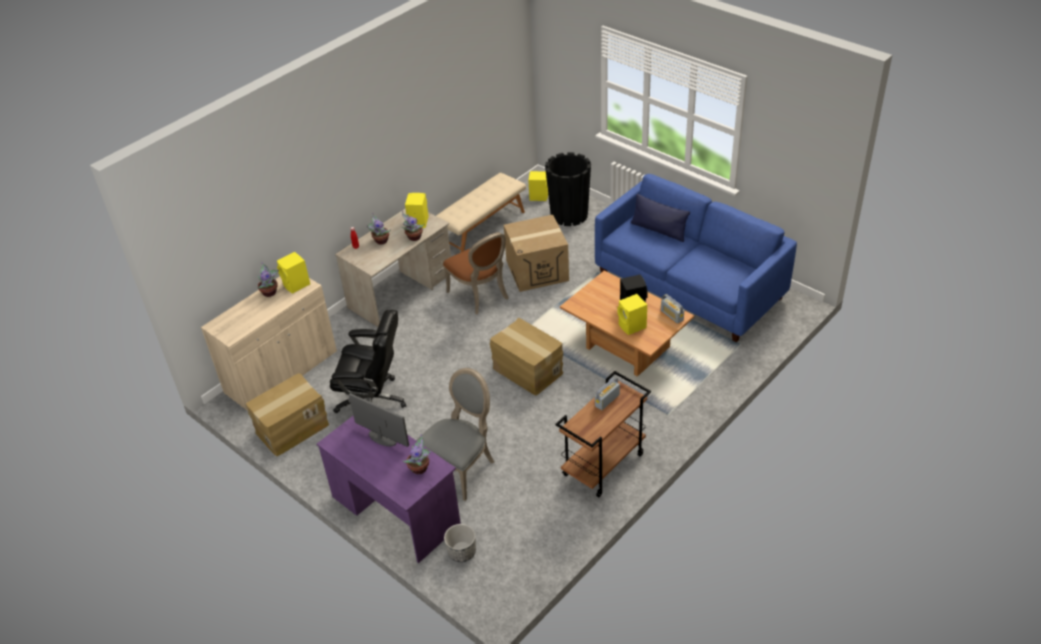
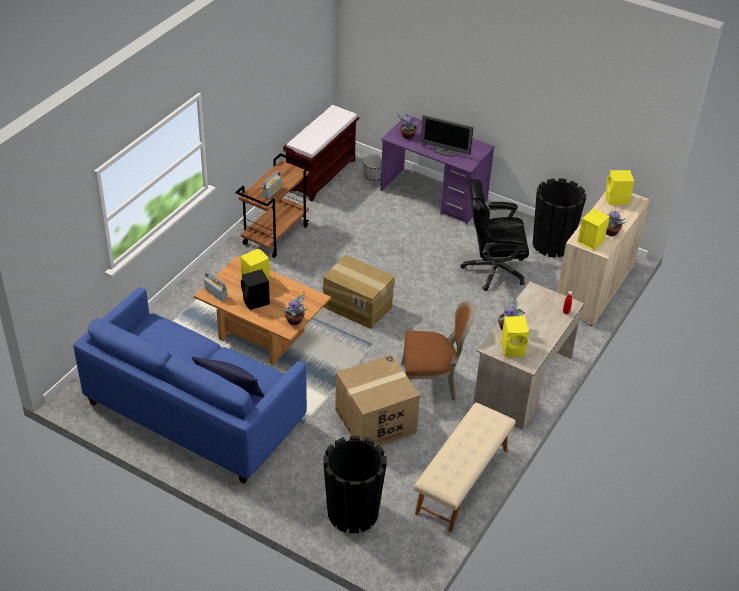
camera: 165 degrees right, 0 degrees up
(292, 428) = (552, 244): cardboard box -> black planter
(380, 240) = (543, 321): potted plant -> potted plant (295, 321)
(461, 467) = (393, 226): grey chair -> none
(481, 295) = (431, 384): brown chair -> brown chair turned 135 degrees clockwise
(531, 561) = (321, 175): none -> brown bench
(539, 196) = (402, 546): yellow speaker -> yellow speaker (616, 200)

